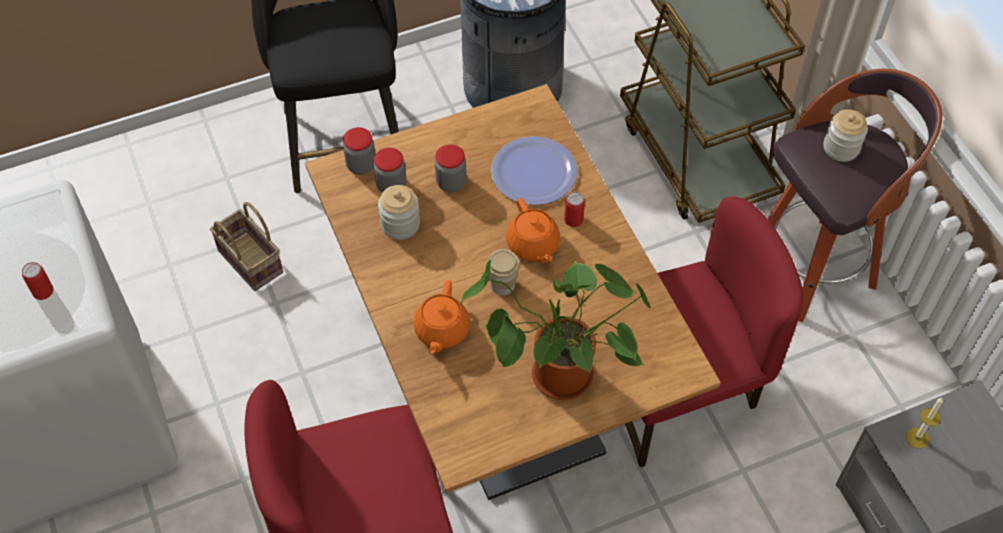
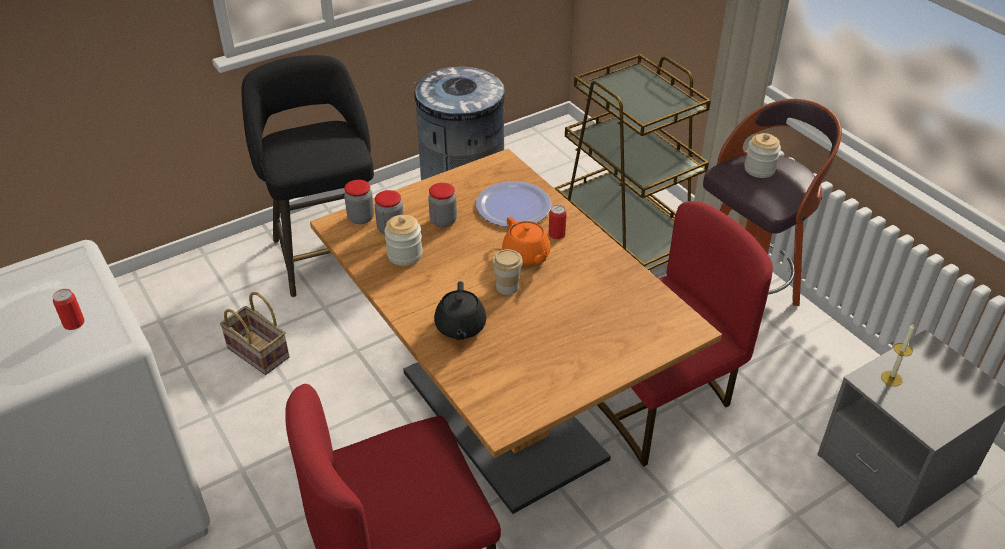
camera: 10 degrees left, 15 degrees down
(441, 330) = (460, 327): orange teapot -> black teapot
(556, 380) = (575, 351): potted plant -> none

